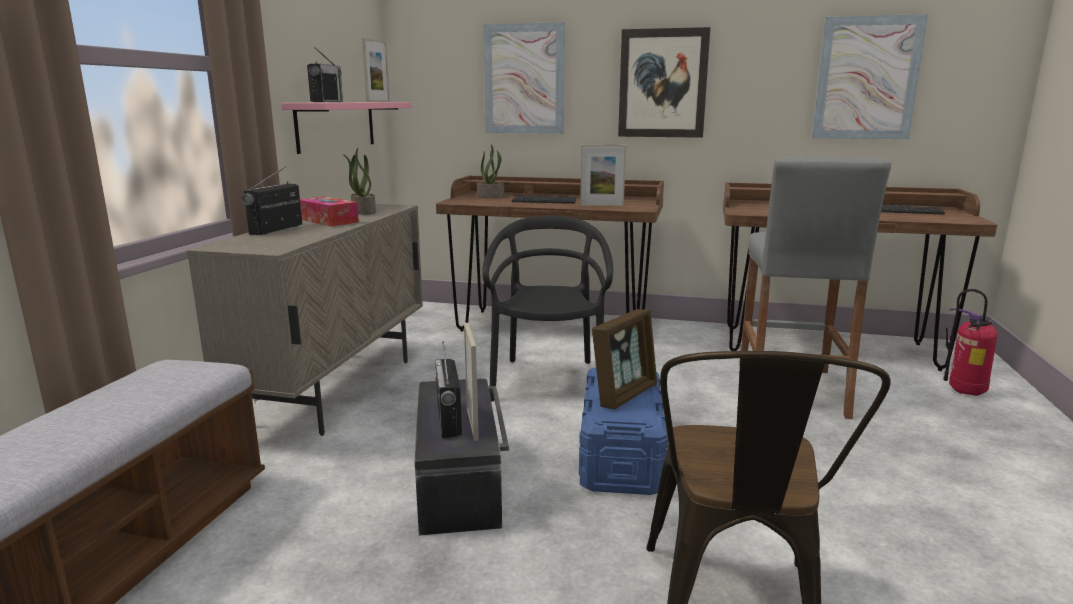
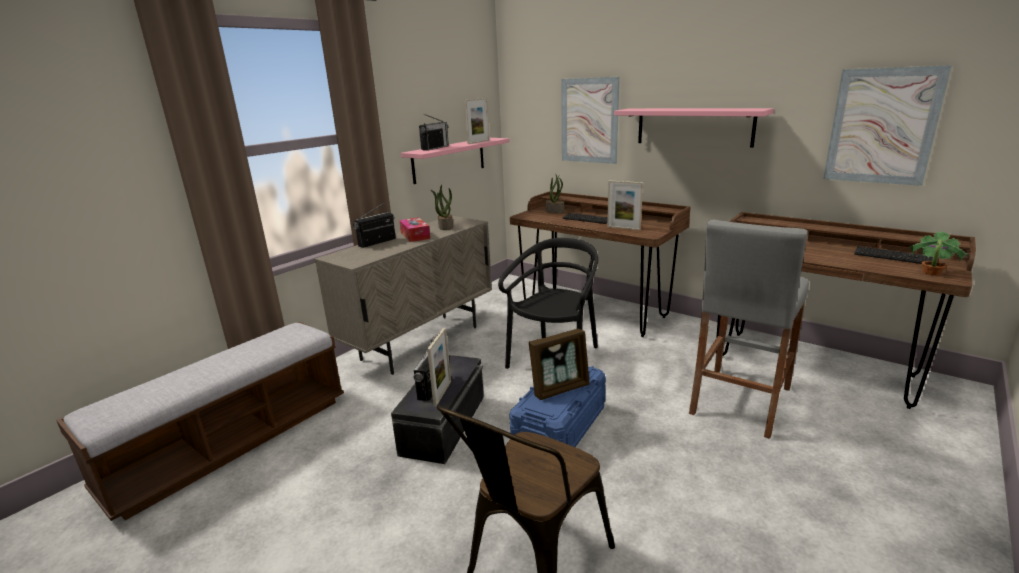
camera: 25 degrees right, 5 degrees up
(662, 83) = (694, 126): picture -> pink shelf
(952, 219) = (930, 273): none -> potted plant
(963, 392) = (910, 435): fire extinguisher -> none

